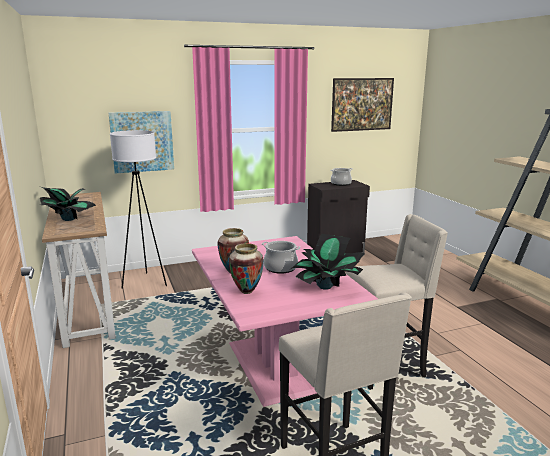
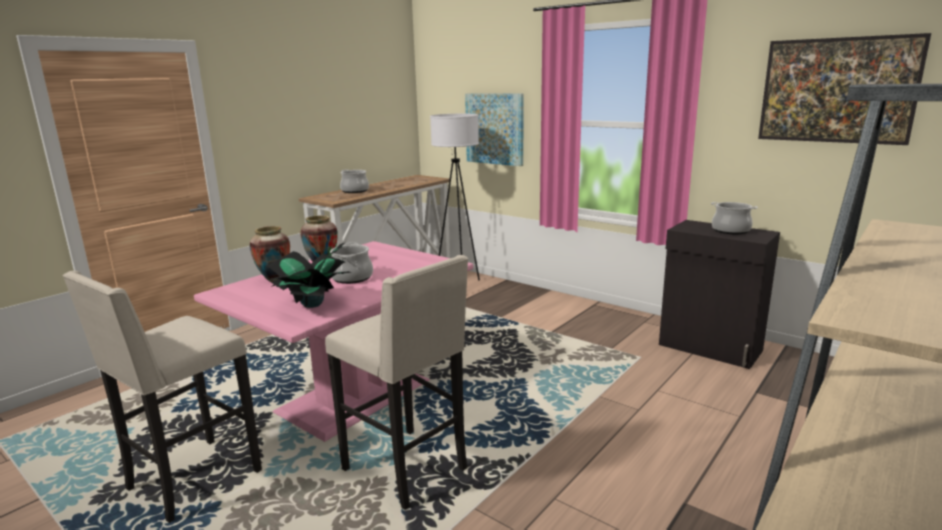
camera: 60 degrees right, 0 degrees up
(68, 219) = (355, 191): potted plant -> cooking pot

